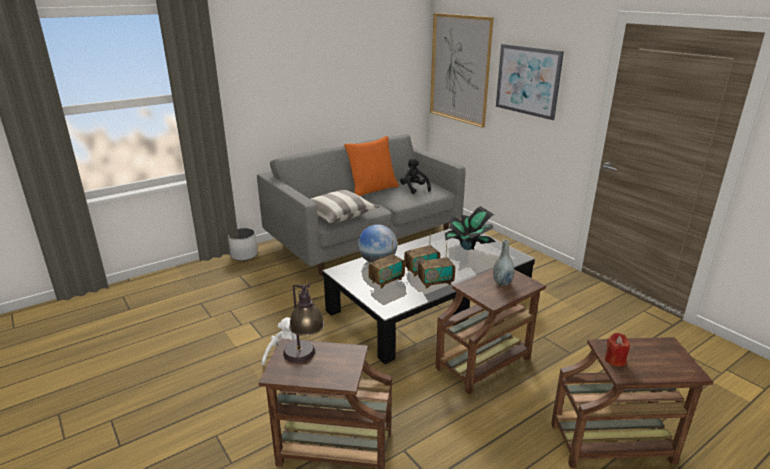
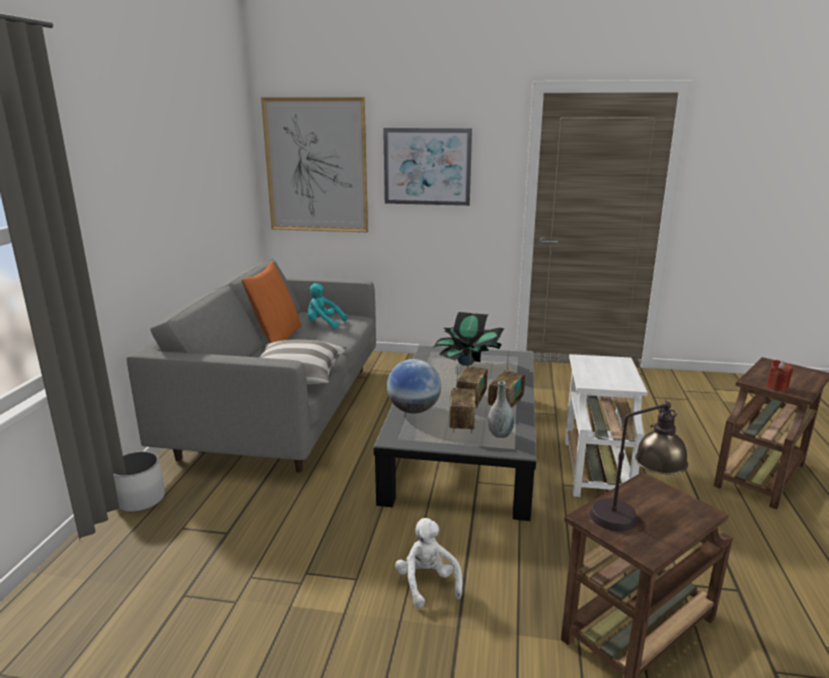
camera: 45 degrees left, 5 degrees down
(414, 189) = (323, 324): black plush toy -> turquoise plush toy
(485, 363) = (596, 468): brown side table -> white side table
(502, 282) = (603, 368): grey vase -> grey vase (500, 435)

